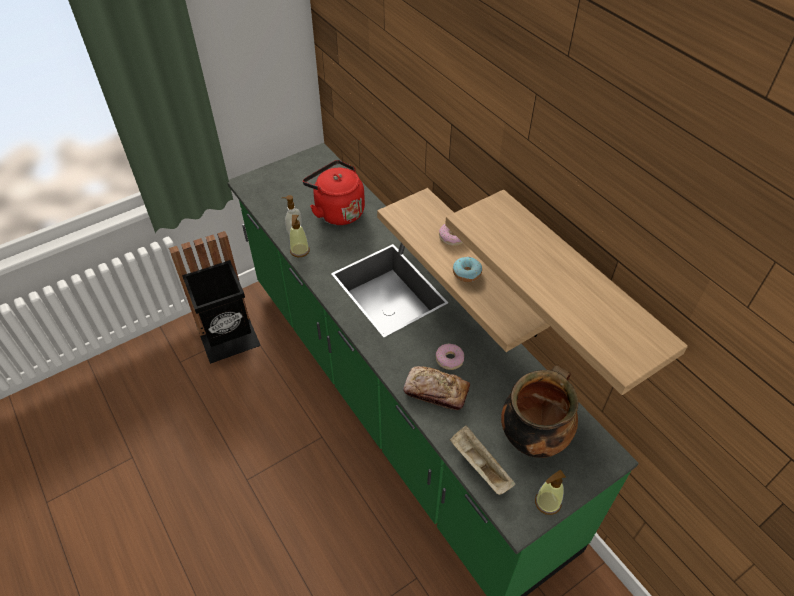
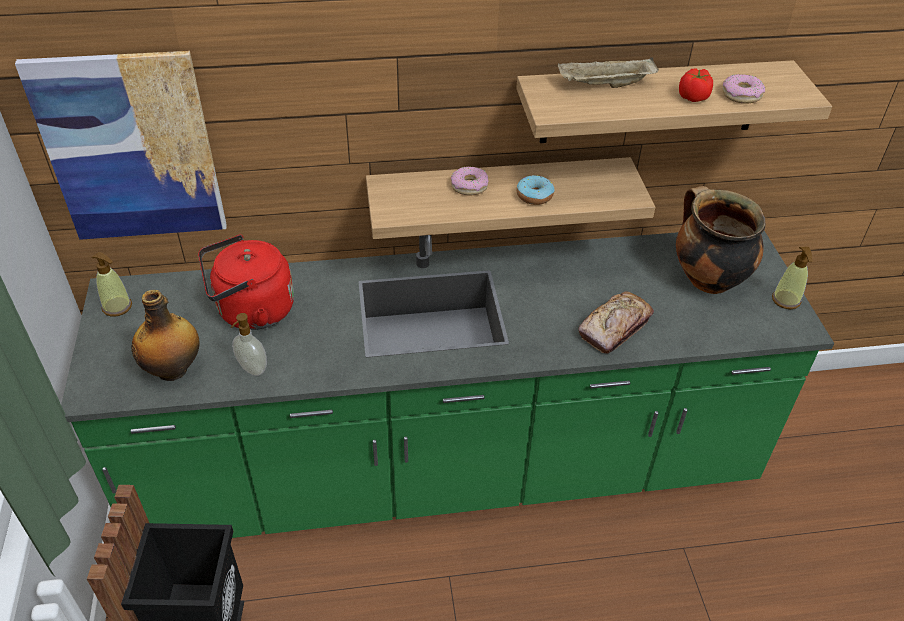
camera: 65 degrees left, 5 degrees down
(277, 203) = (174, 369): none -> bottle
(299, 251) = (296, 375): soap dispenser -> soap dispenser (117, 307)
(345, 85) = (131, 149): none -> picture
(449, 359) = (574, 300): donut -> donut (741, 95)
(479, 466) = (726, 331): beige tray -> beige tray (604, 85)
(556, 290) = (693, 97): none -> tomato

